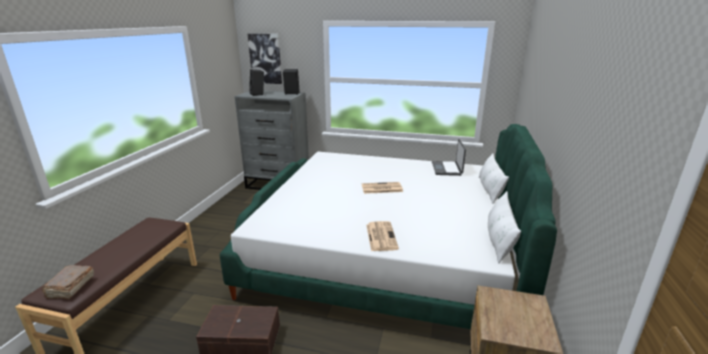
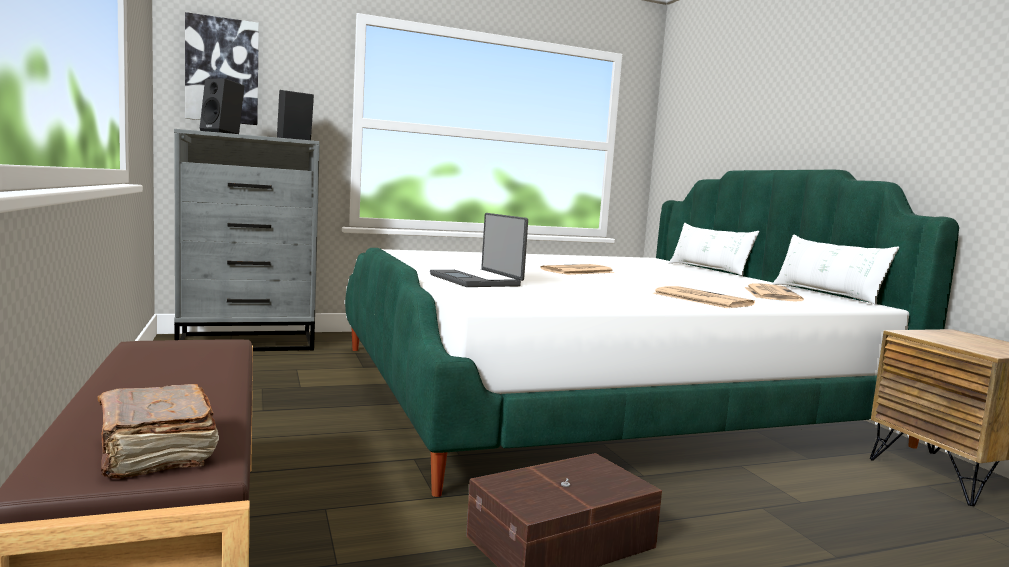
camera: 35 degrees left, 15 degrees down
(447, 169) = (613, 259): laptop -> laptop (477, 280)
(450, 235) = (770, 294): none -> newspaper

